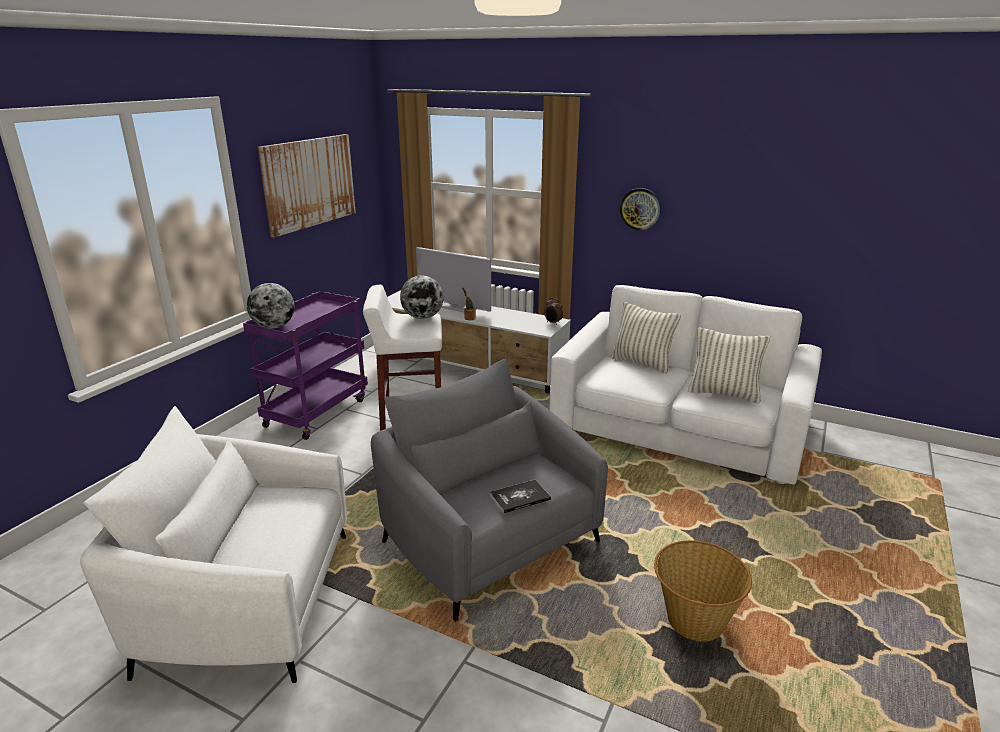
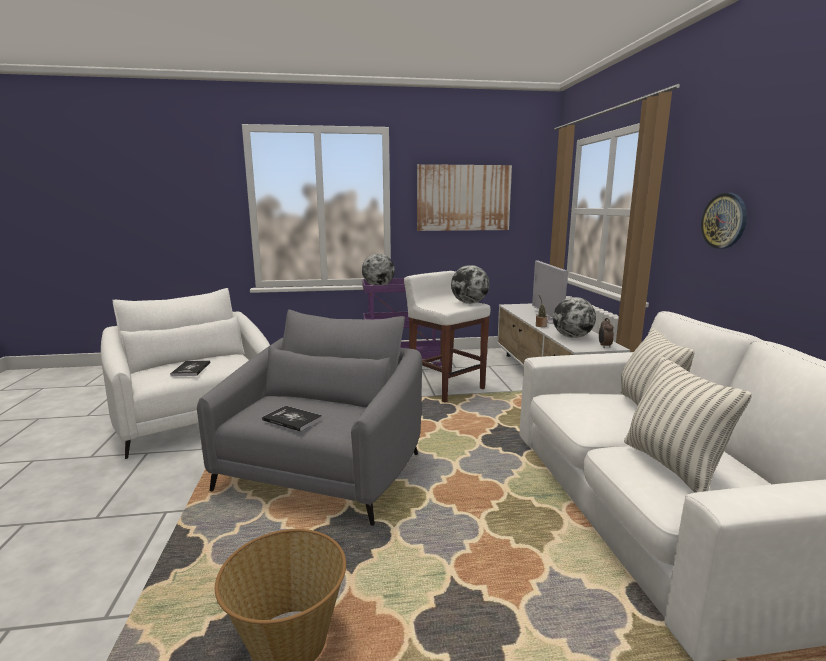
camera: 55 degrees right, 10 degrees down
(276, 531) = (191, 369): none -> book
(516, 322) = (572, 337): none -> globe

